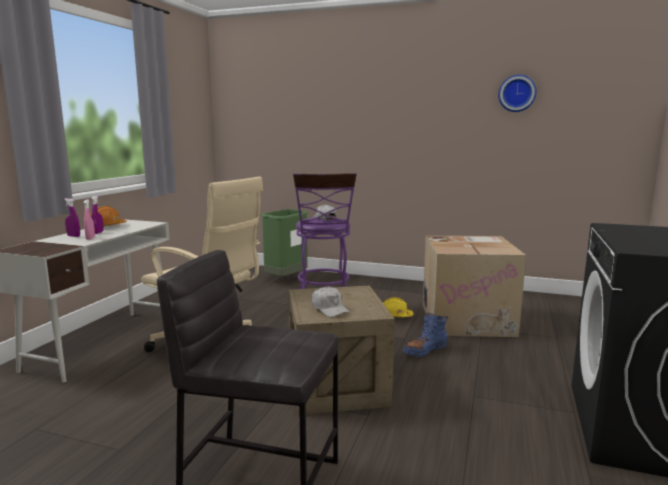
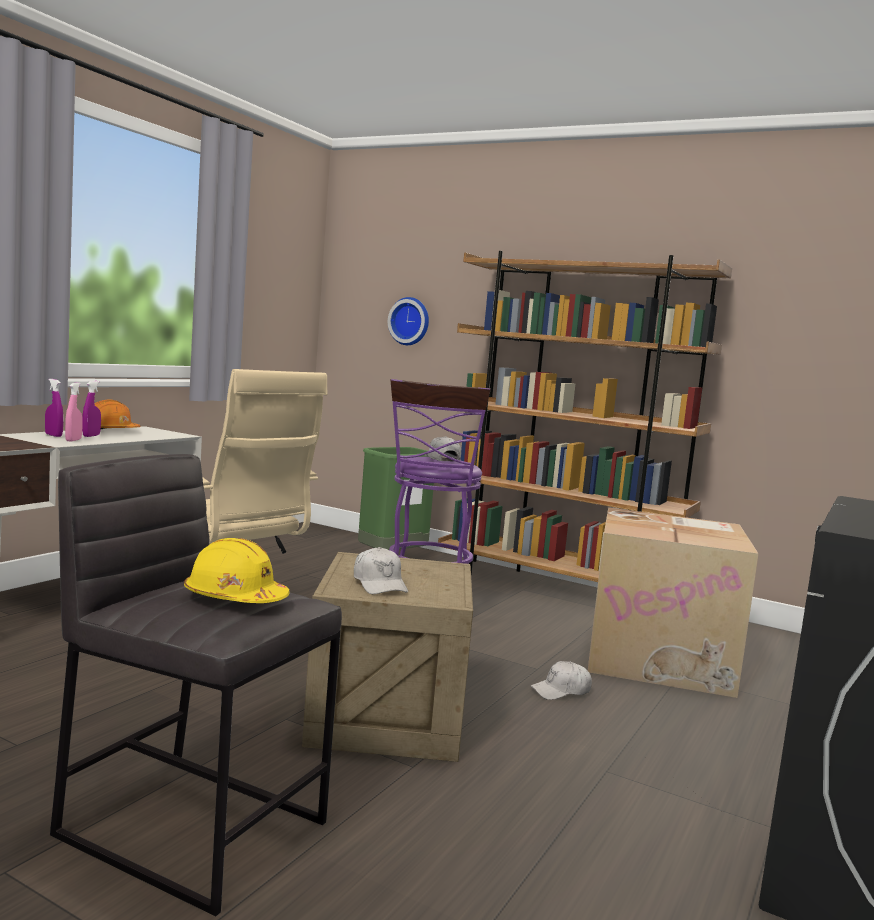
camera: 10 degrees right, 5 degrees down
(390, 284) = (556, 589): none -> brown bookcase
(395, 316) = (539, 634): yellow hard hat -> yellow hard hat (235, 598)
(425, 350) = (561, 691): blue boot -> white cap
(517, 93) = (796, 290): wall clock -> wall clock (410, 321)

